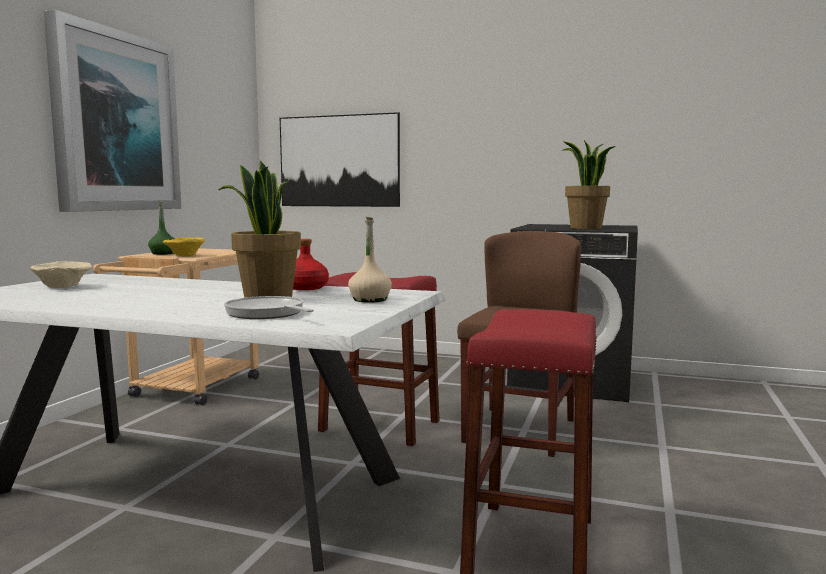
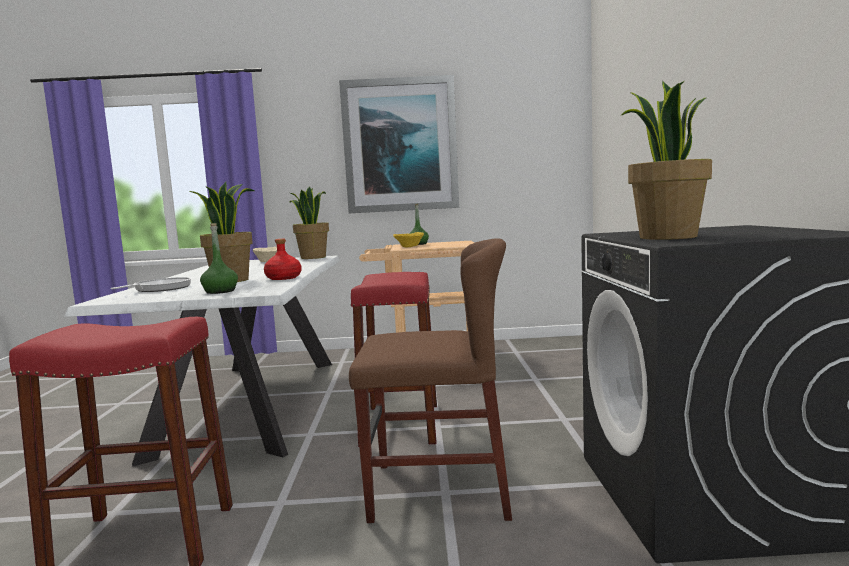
camera: 70 degrees right, 0 degrees up
(85, 278) = (313, 257): none -> potted plant
(339, 161) = (624, 148): picture -> none
(370, 300) = (220, 291): beige bottle -> green bottle

